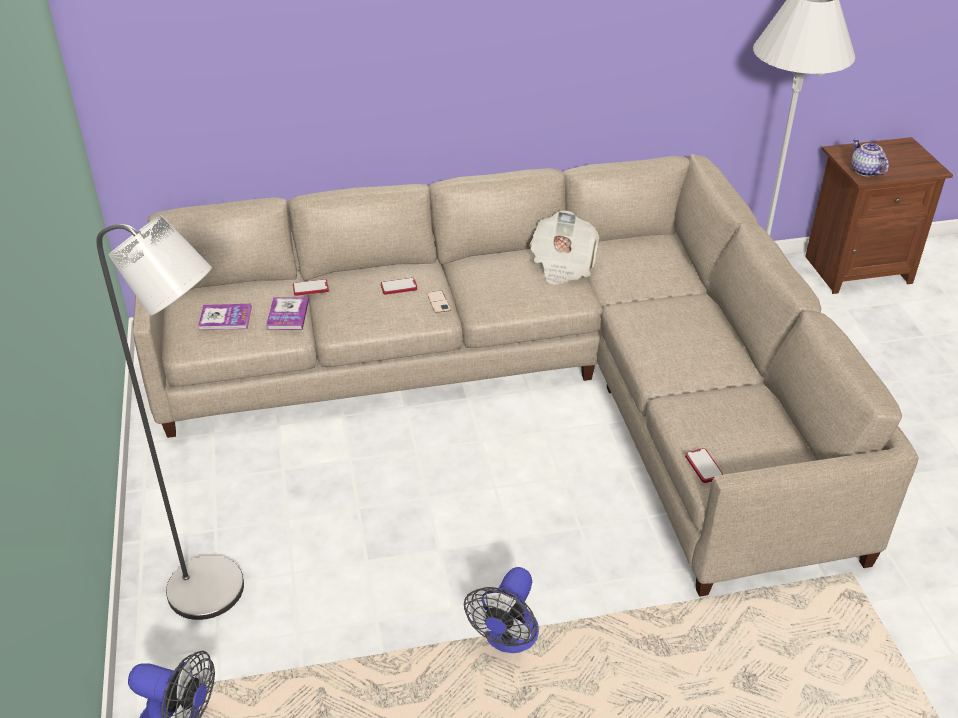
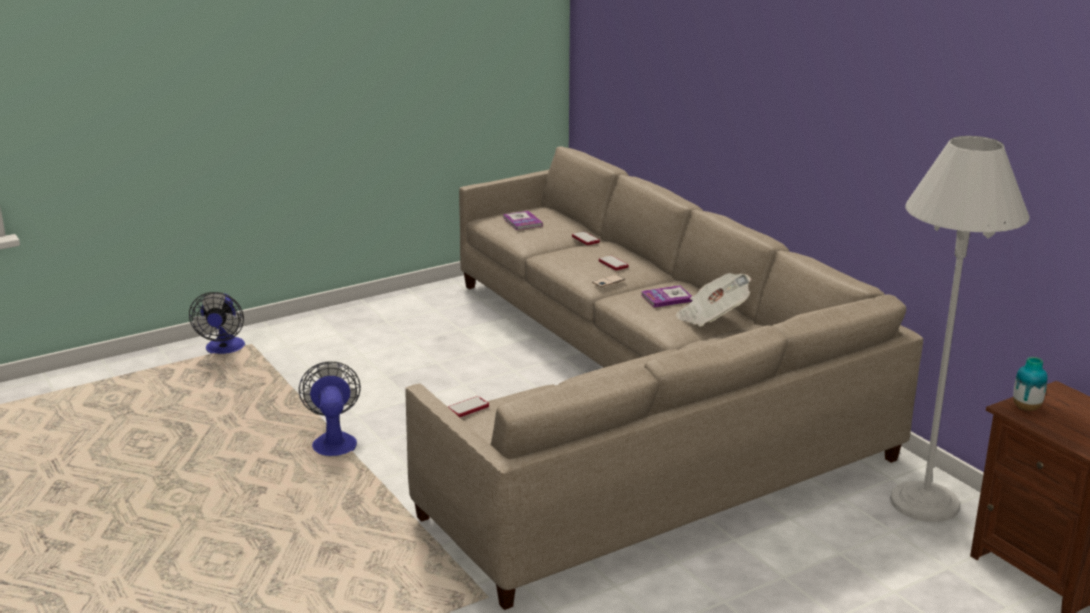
camera: 70 degrees right, 15 degrees down
(219, 593) = (331, 336): grey floor lamp -> none
(287, 315) = (543, 238): book -> book (667, 298)
(507, 639) = (333, 440): fan -> fan turned 75 degrees clockwise
(864, 171) = (1026, 408): teapot -> vase

